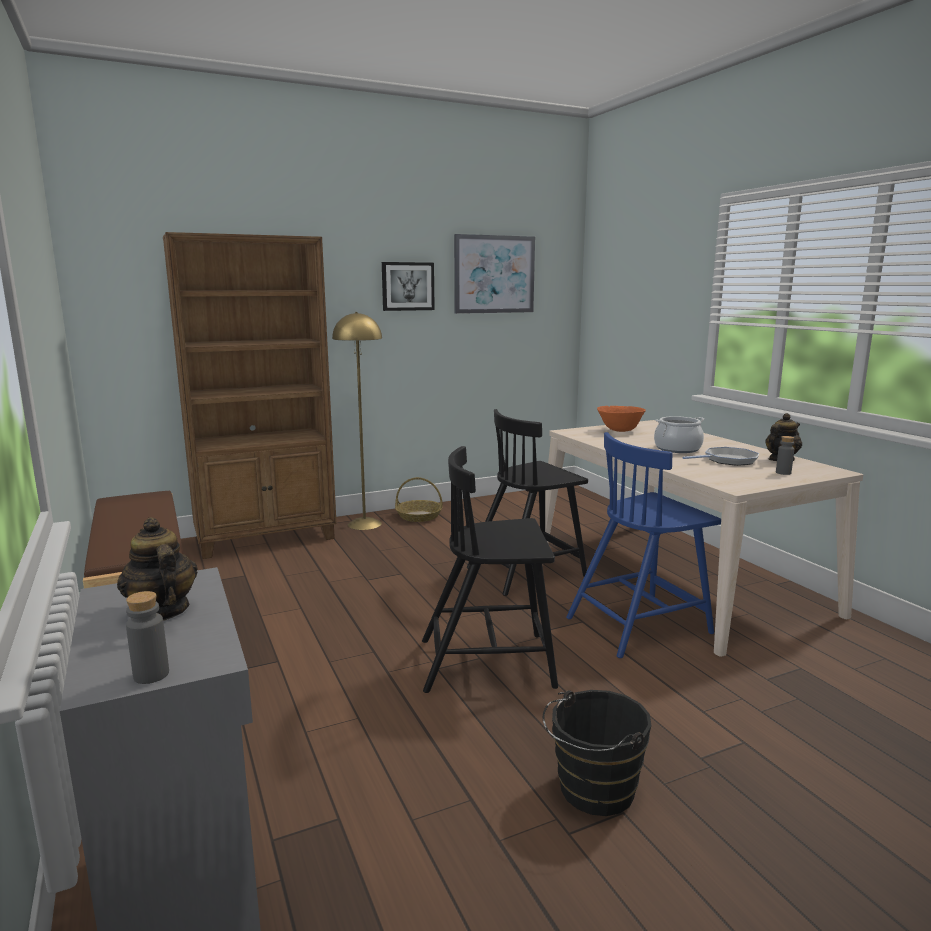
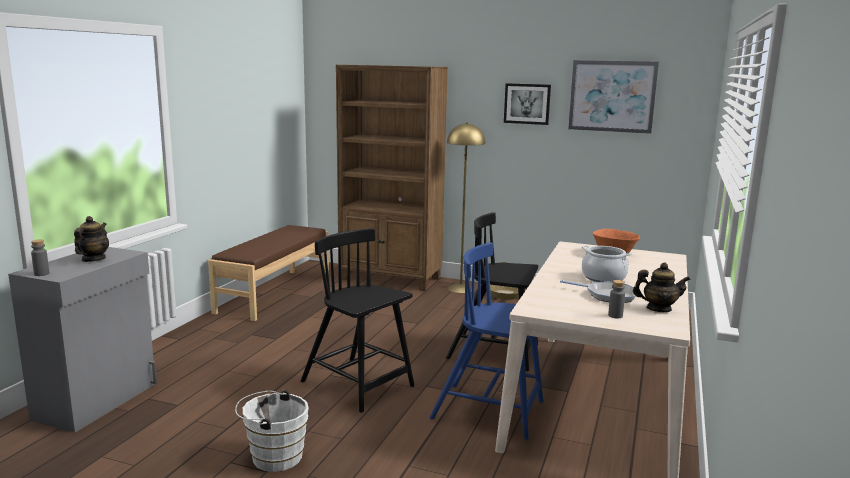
camera: 45 degrees right, 0 degrees up
(591, 791) = (273, 456): black bucket -> white bucket

